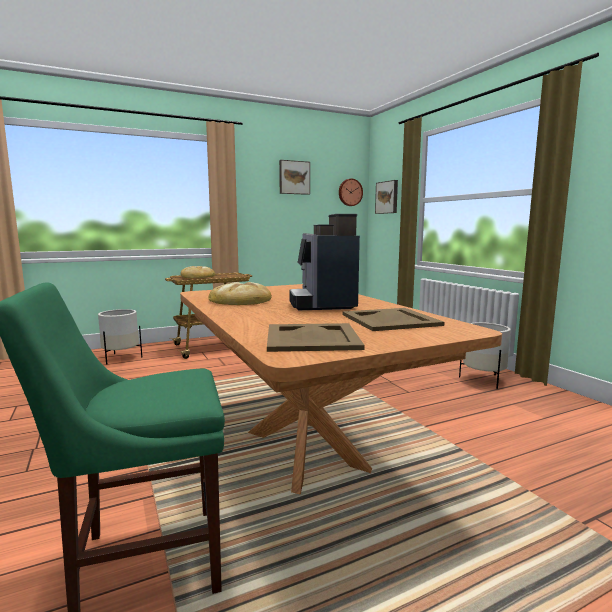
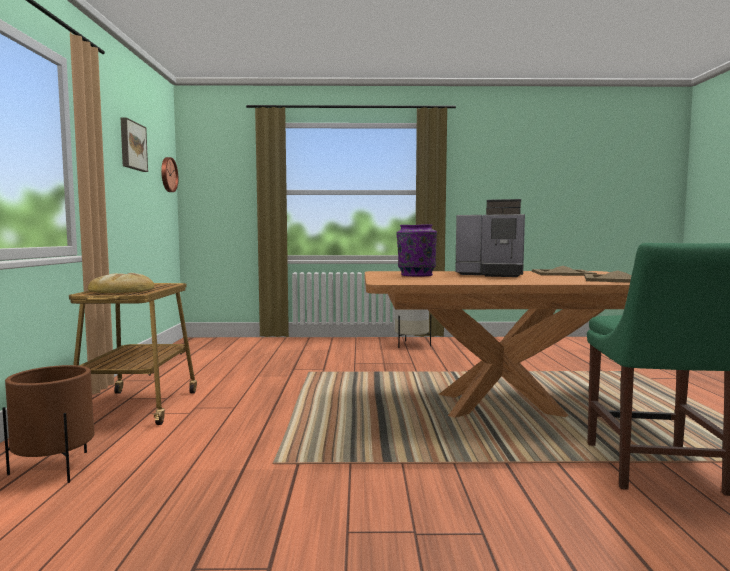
camera: 65 degrees left, 5 degrees down
(121, 358) = (55, 469): white planter -> brown planter
(241, 300) = (455, 279): bread -> none
(283, 292) = (415, 275): none -> purple vase
(387, 197) = (219, 185): picture -> none

